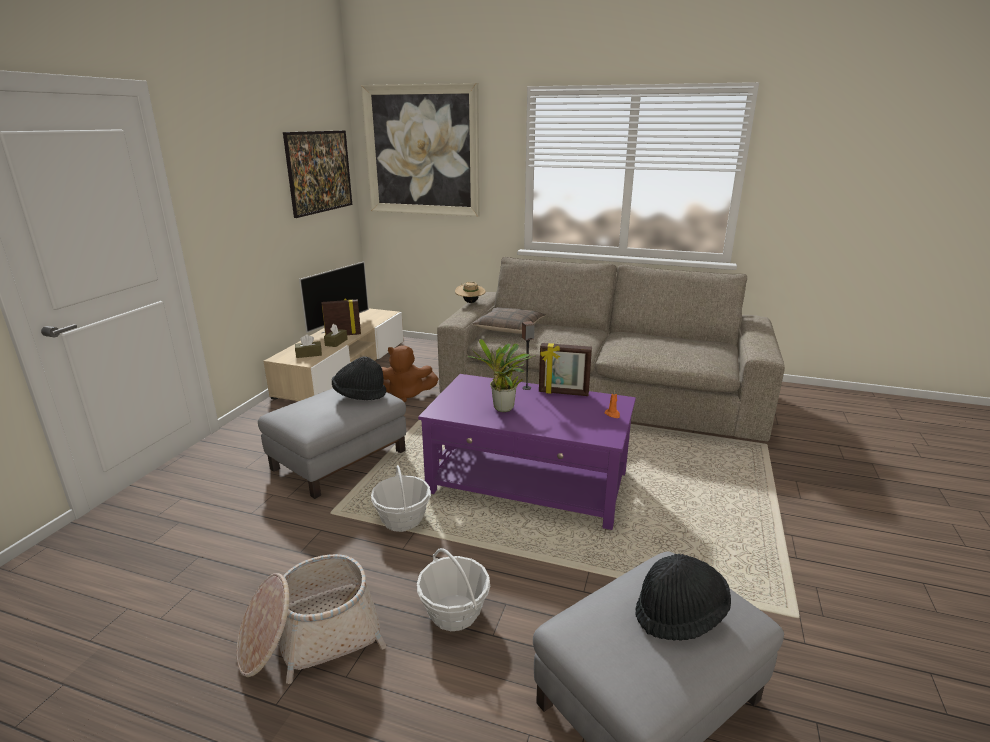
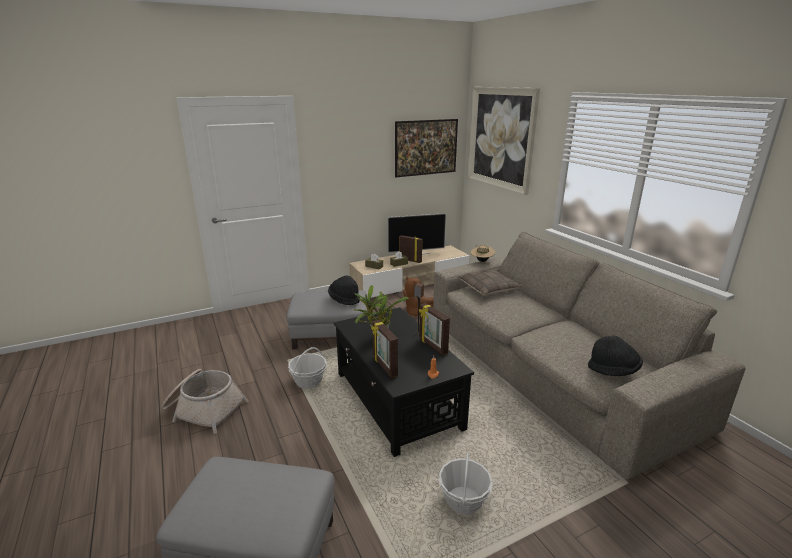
camera: 45 degrees right, 0 degrees up
(454, 612) = (259, 439): basket -> basket (463, 500)
(529, 483) = (397, 400): purple coffee table -> black coffee table
(561, 429) = (384, 367): none -> picture frame
(680, 614) = (258, 499): black hat -> black hat (613, 370)

